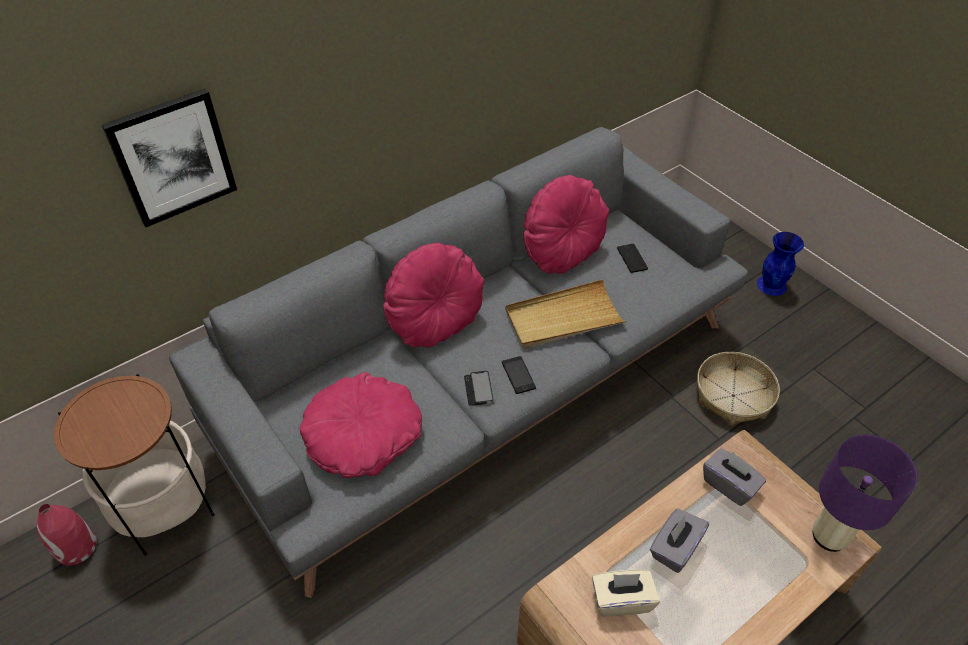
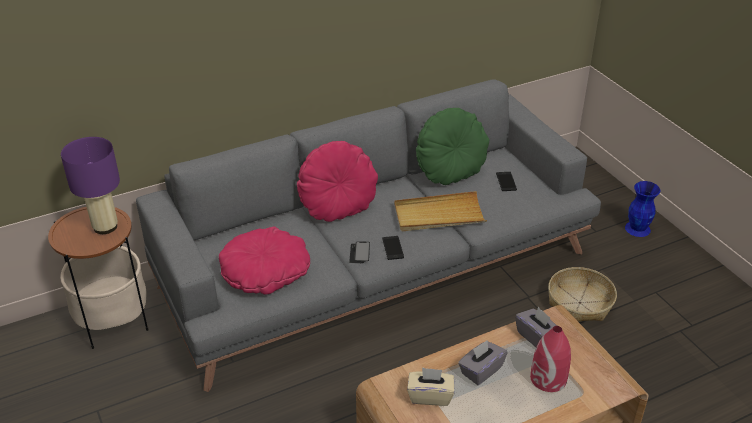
camera: 10 degrees right, 10 degrees down
(76, 547) = (44, 337): red vase -> red vase (548, 378)
(172, 157) = (162, 48): picture -> none
(562, 257) = (450, 175): pink pillow -> green pillow
(829, 535) = (606, 379): purple table lamp -> purple table lamp (106, 226)

